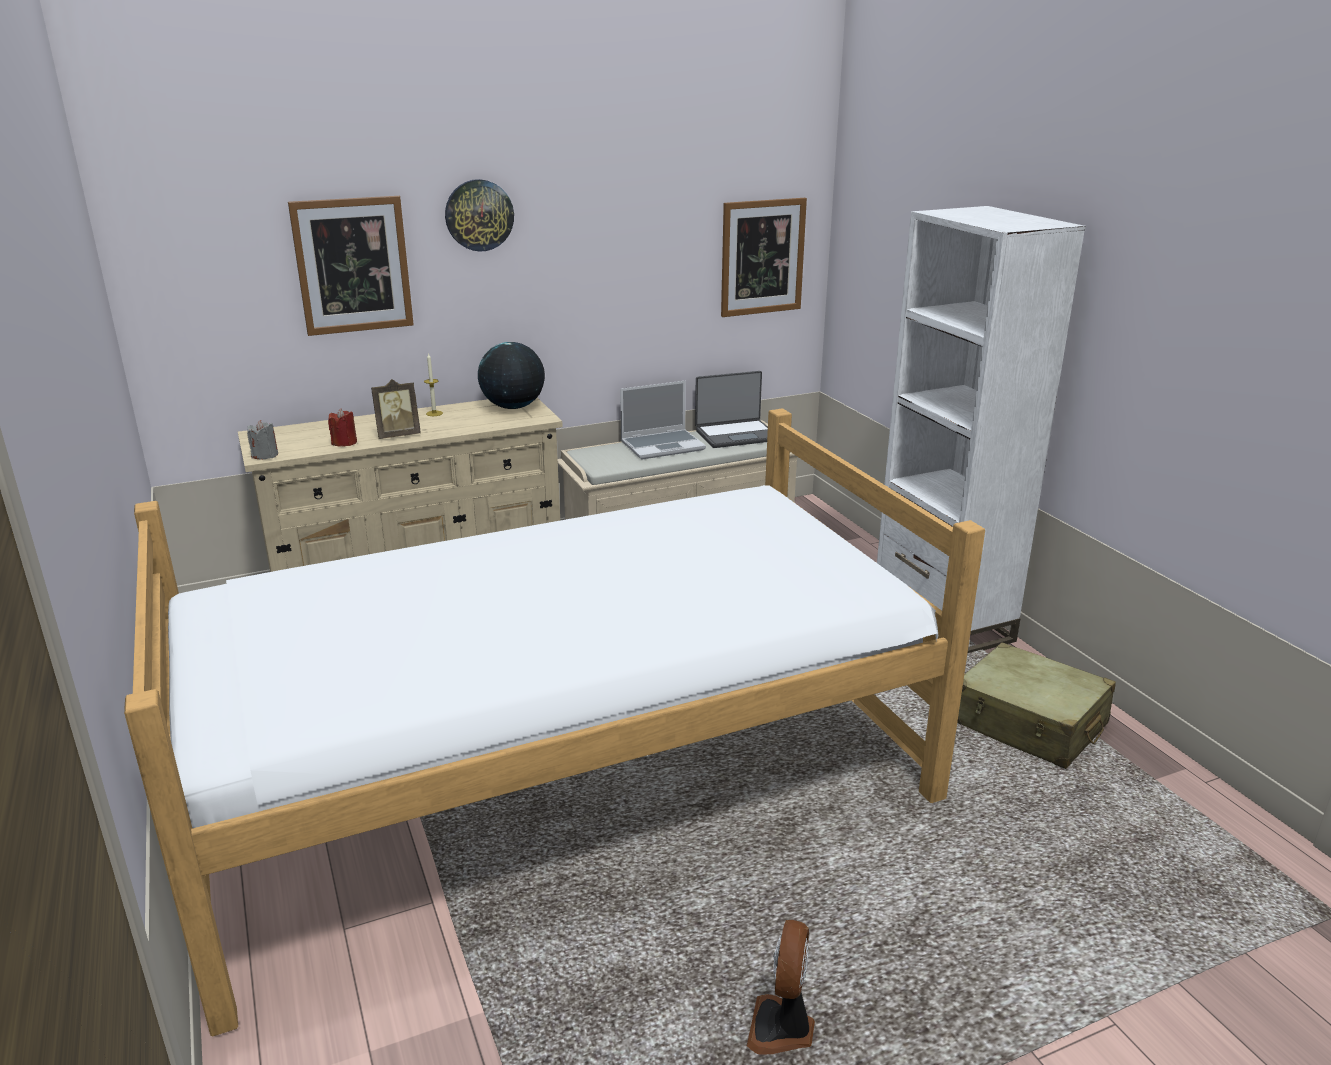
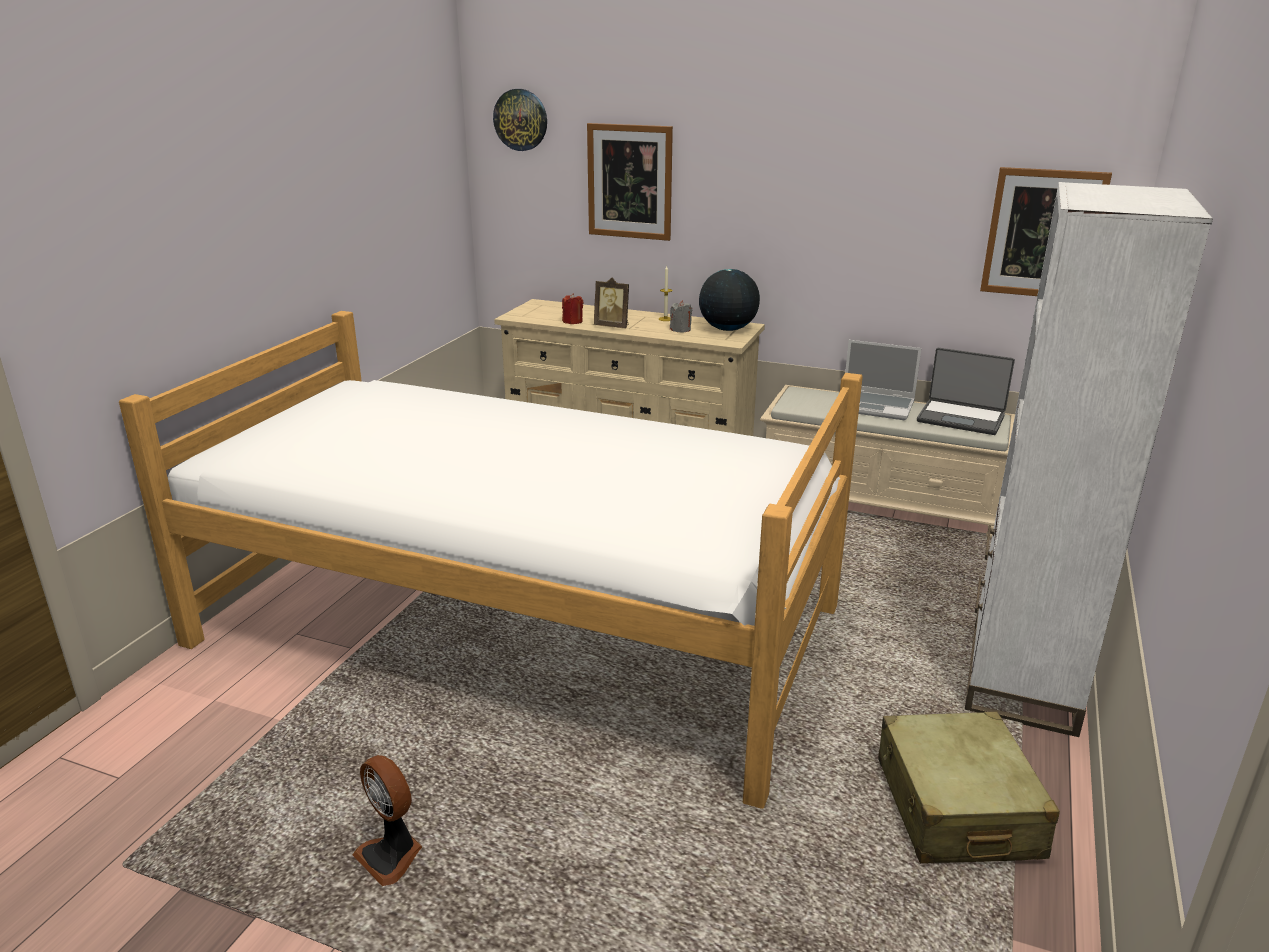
camera: 45 degrees right, 0 degrees up
(265, 455) = (515, 316): grey candle -> grey candle (680, 330)
(479, 215) = (738, 151): wall clock -> wall clock (521, 120)
(782, 1029) = (391, 856): fan -> fan turned 105 degrees counterclockwise

